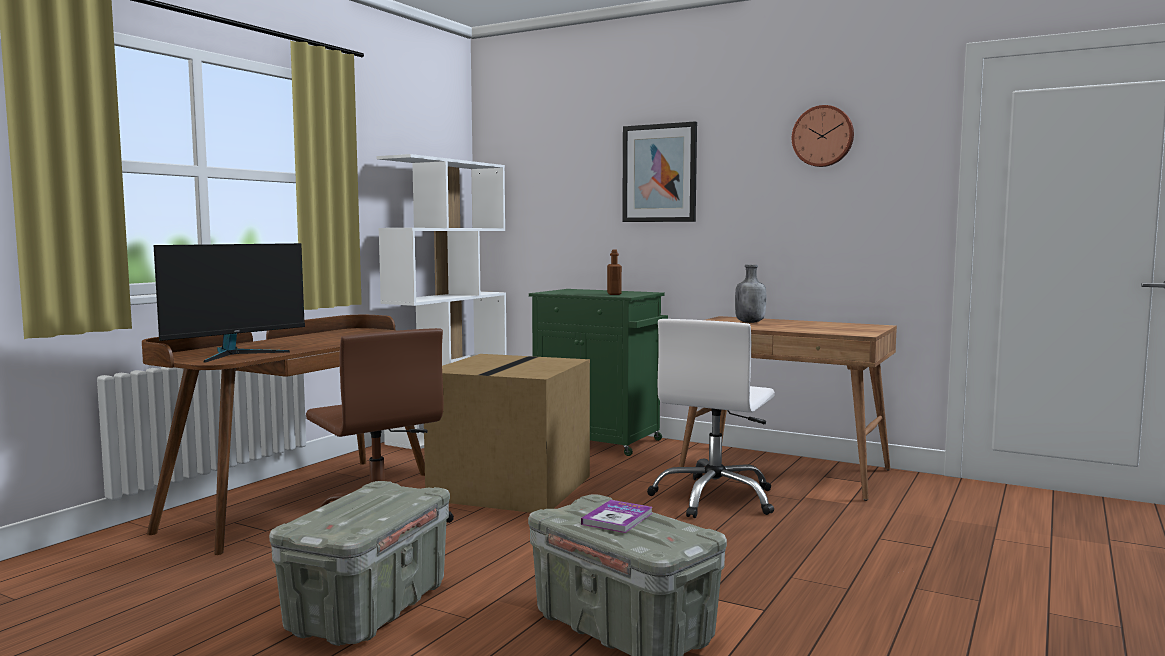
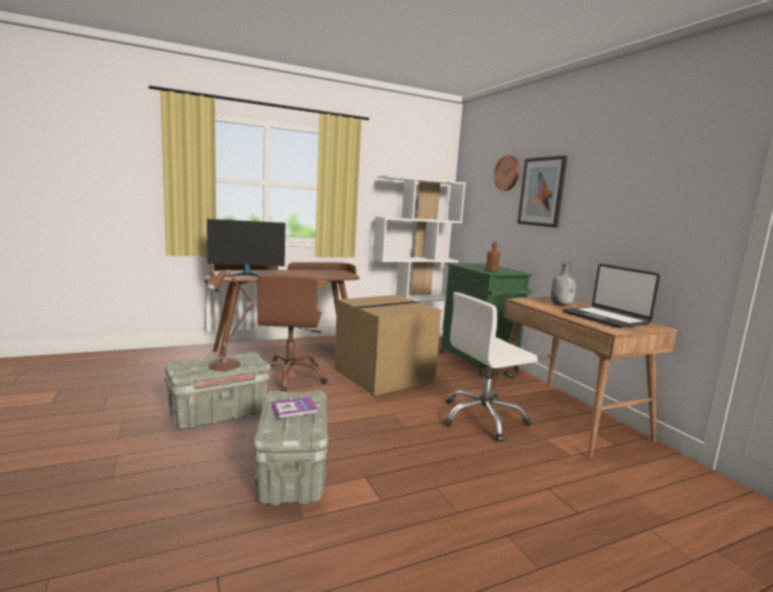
camera: 35 degrees right, 5 degrees up
(385, 504) = (227, 364): none -> brown table lamp
(823, 136) = (648, 167): wall clock -> wall clock (507, 173)
(824, 326) = (606, 318): none -> laptop

